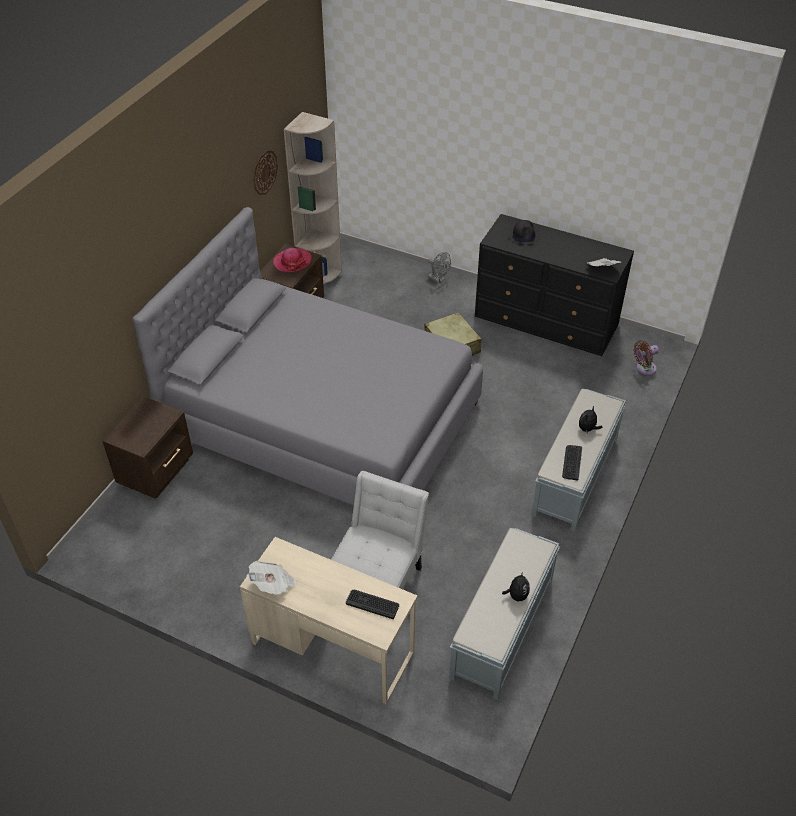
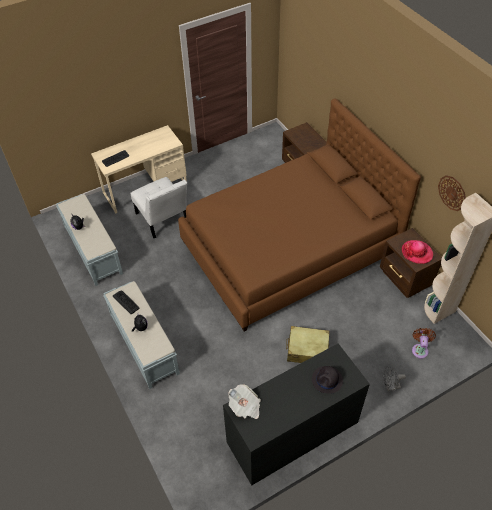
camera: 125 degrees right, 5 degrees up
(273, 584) = (158, 134): newspaper -> none
(322, 419) = (290, 248): grey bed -> brown bed
(644, 368) = (192, 462): brown fan -> brown fan (420, 349)

